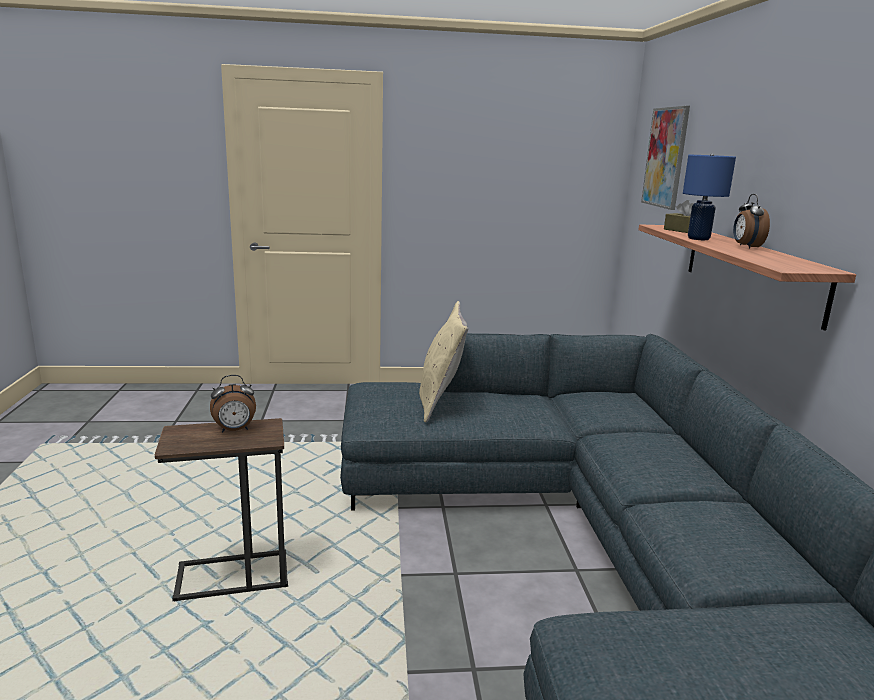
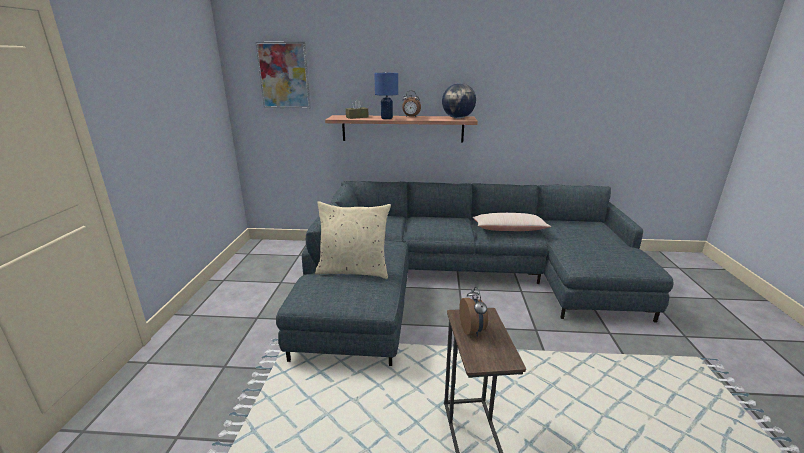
camera: 80 degrees left, 5 degrees up
(704, 536) = (509, 229): none -> beige pillow
(793, 264) = (458, 118): none -> globe

